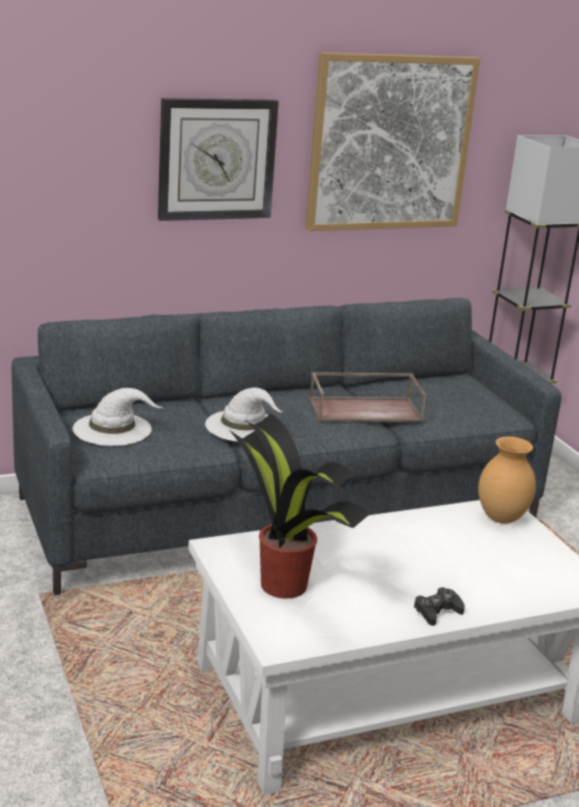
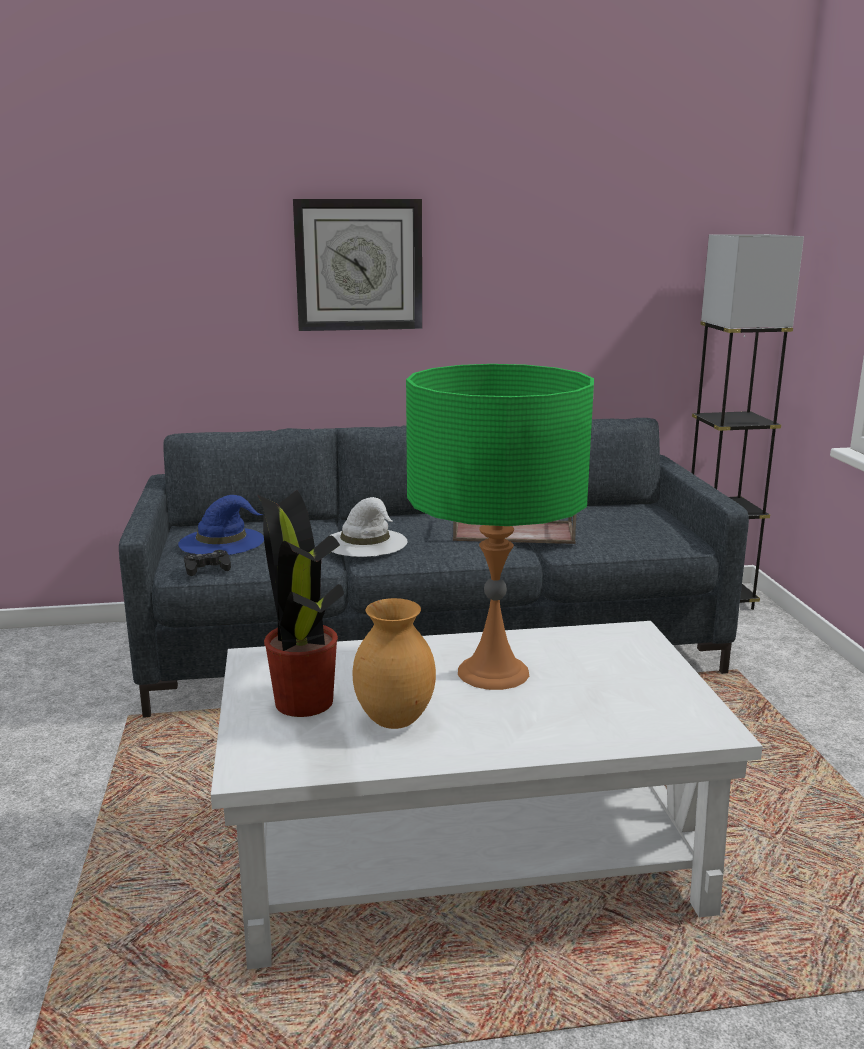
camera: 15 degrees right, 5 degrees down
(113, 429) = (223, 541): white hat -> blue hat
(390, 143) = (557, 246): picture -> none
(414, 550) = (493, 672): none -> green table lamp
(437, 611) = (482, 744): black game controller -> black game controller (207, 568)
(501, 518) = (625, 644): brown vase -> brown vase (394, 721)

